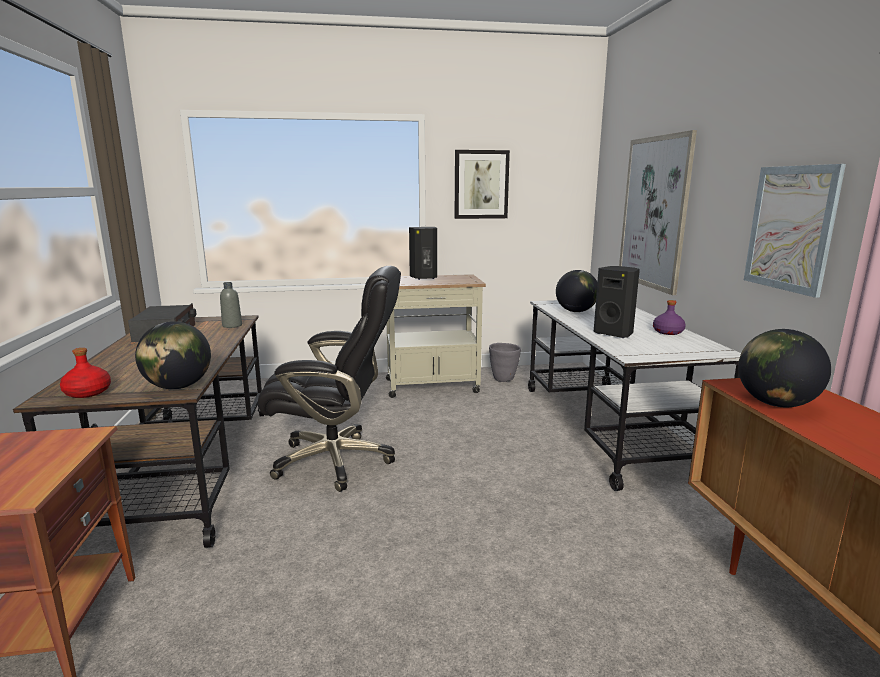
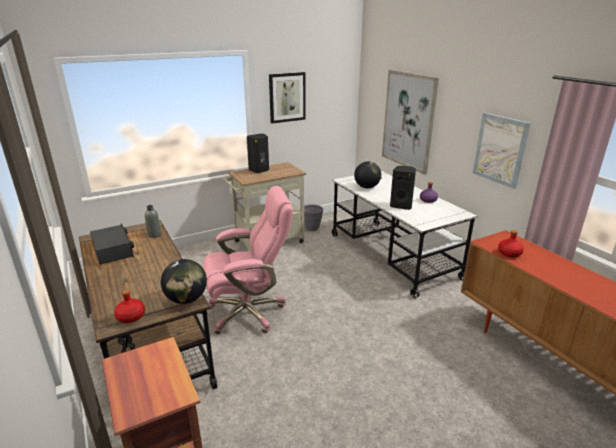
camera: 20 degrees left, 10 degrees up
(337, 463) = (249, 314): black office chair -> pink office chair
(776, 404) = (509, 253): globe -> red bottle

